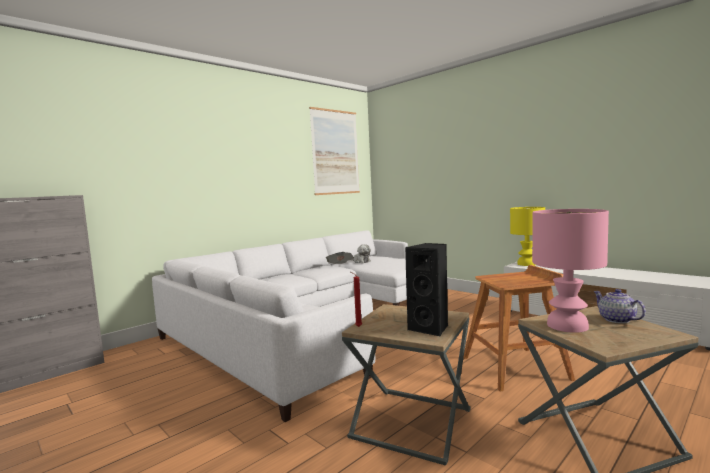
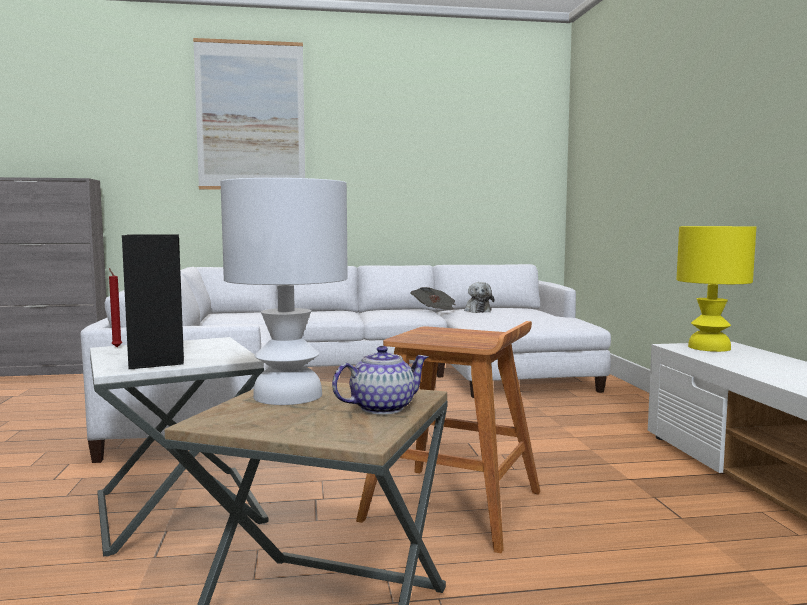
camera: 35 degrees right, 0 degrees up
(335, 152) = (488, 130): picture -> picture (250, 116)
(411, 423) = (178, 509): brown side table -> white side table
(567, 325) = (289, 395): pink table lamp -> white table lamp
(617, 320) = (381, 408): teapot -> teapot turned 45 degrees clockwise

